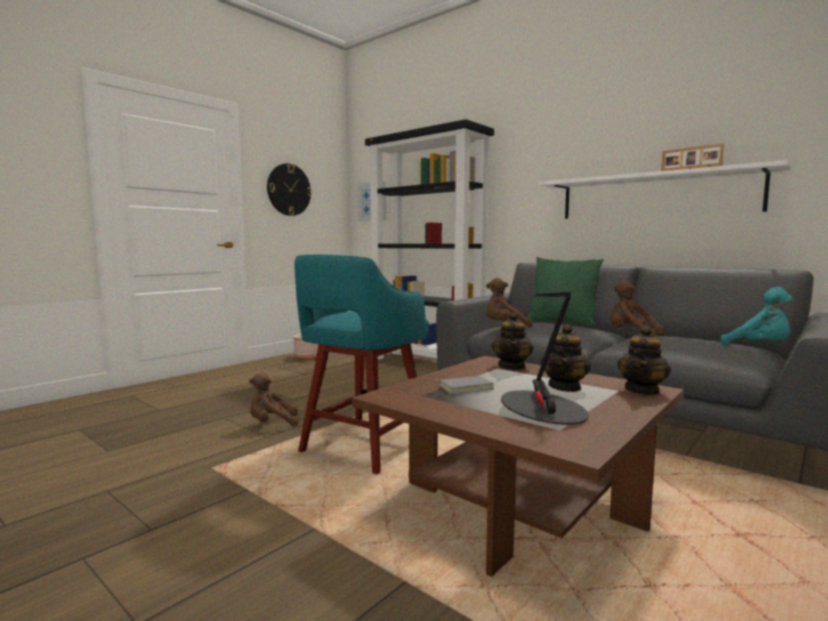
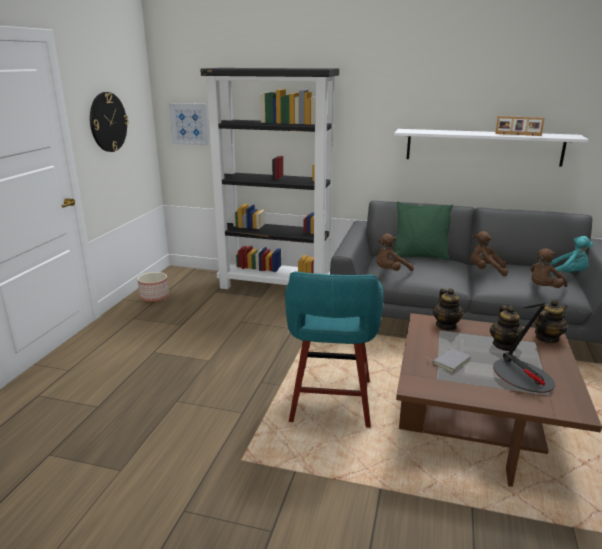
camera: 25 degrees left, 15 degrees up
(272, 424) = (229, 396): brown plush toy -> brown plush toy (543, 288)
(642, 390) = (546, 338): teapot -> teapot turned 135 degrees counterclockwise

